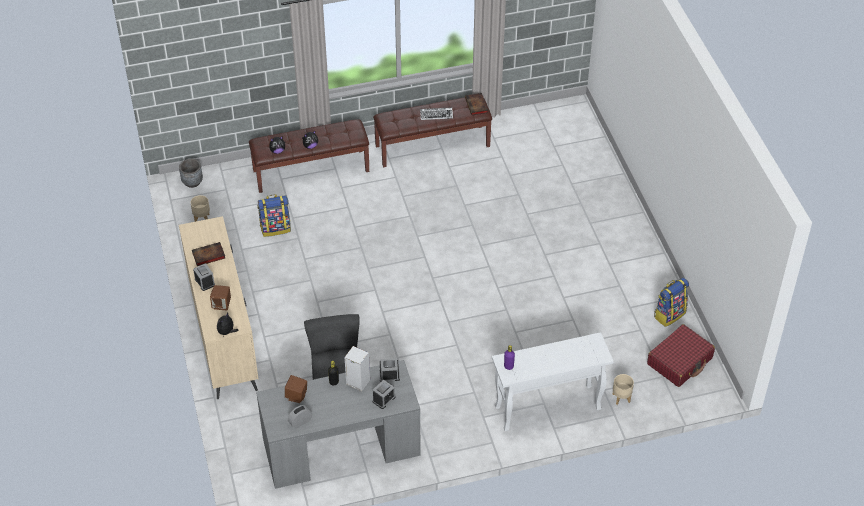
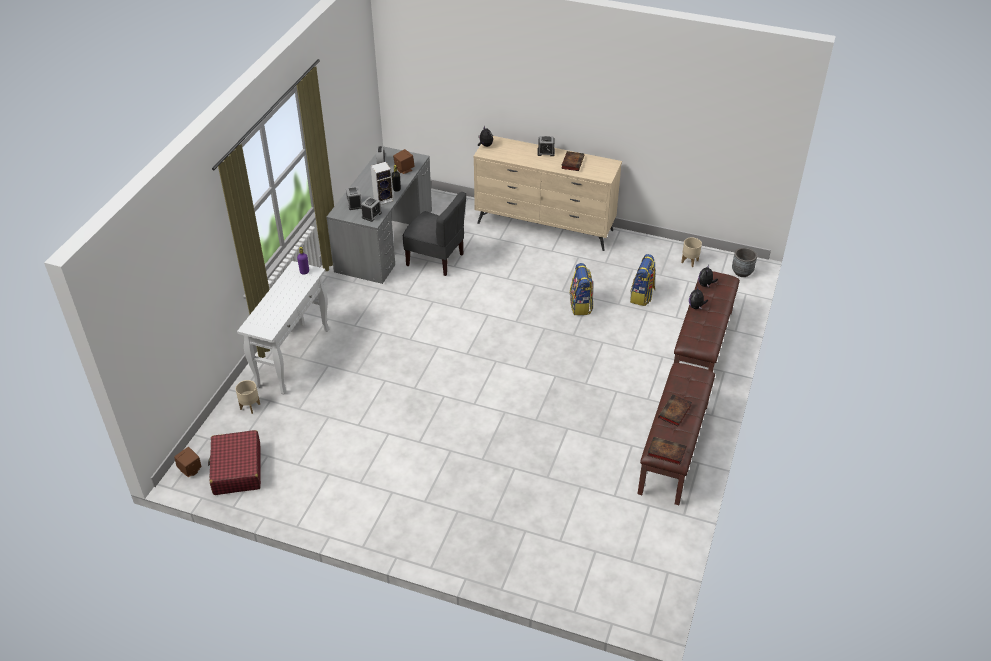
camera: 125 degrees right, 5 degrees down
(222, 305) = (514, 152): brown speaker -> brown speaker (190, 470)
(436, 115) = (675, 412): keyboard -> book
(669, 314) = (290, 497): backpack -> backpack (581, 305)

